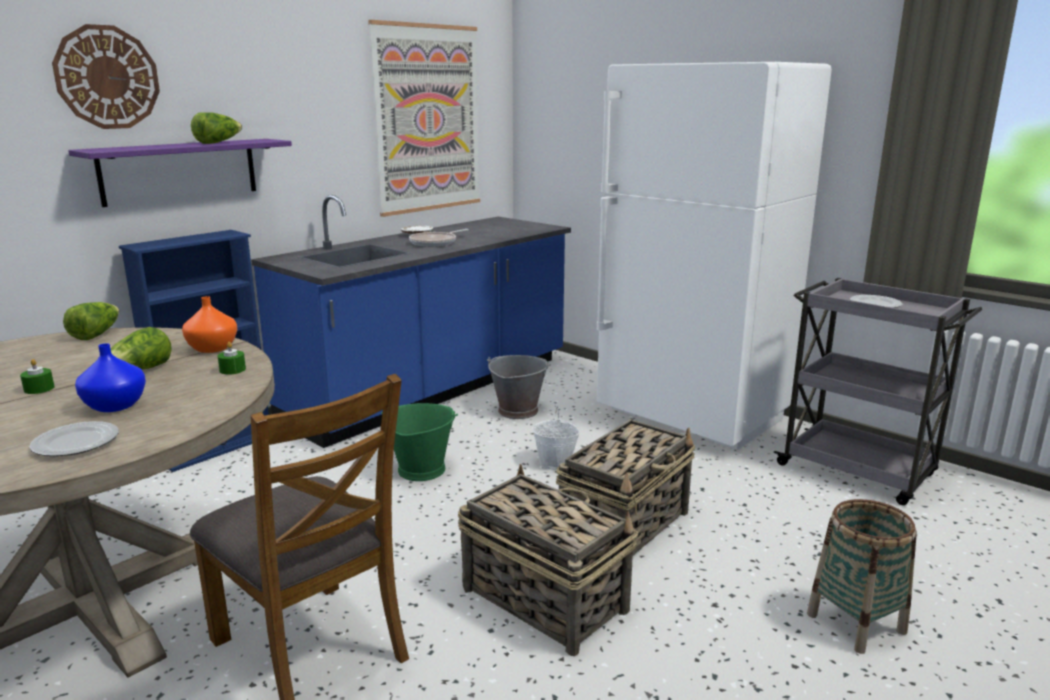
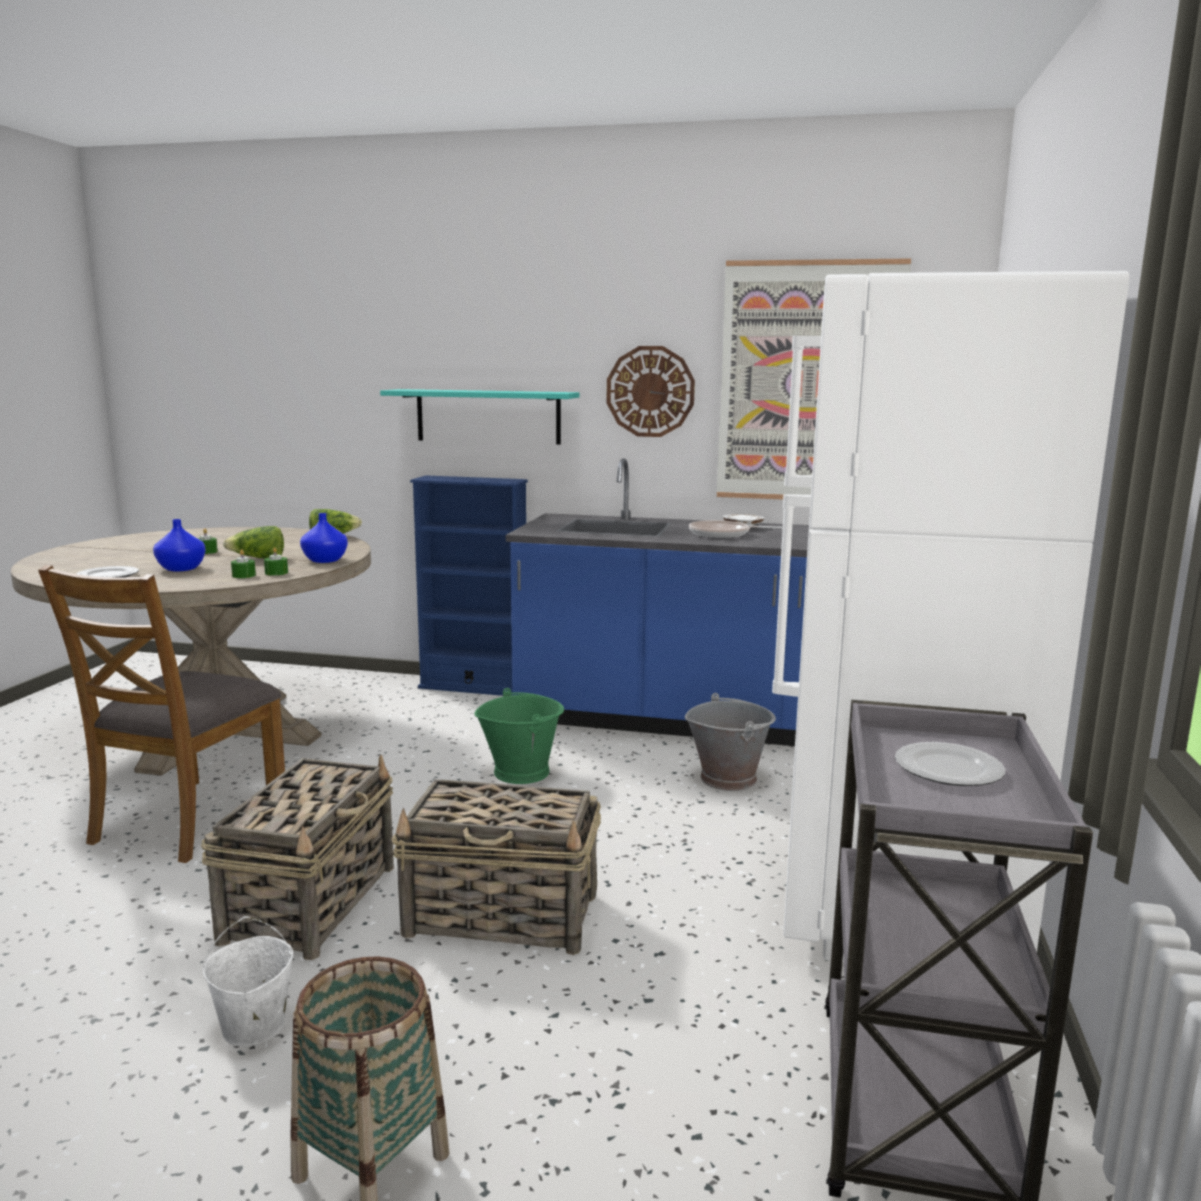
camera: 60 degrees right, 5 degrees down
(107, 77) = (437, 329): wall clock -> wall clock (650, 391)
(180, 171) = (488, 416): purple shelf -> turquoise shelf
(213, 348) = (326, 560): orange vase -> blue vase
(217, 382) = (244, 575): none -> green candle
(218, 143) = (506, 391): lettuce -> none
(555, 463) = (616, 835): white bucket -> white bucket (253, 1027)

